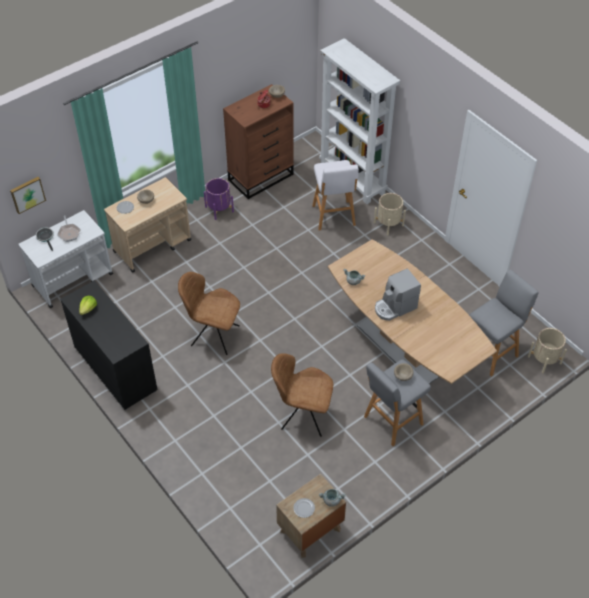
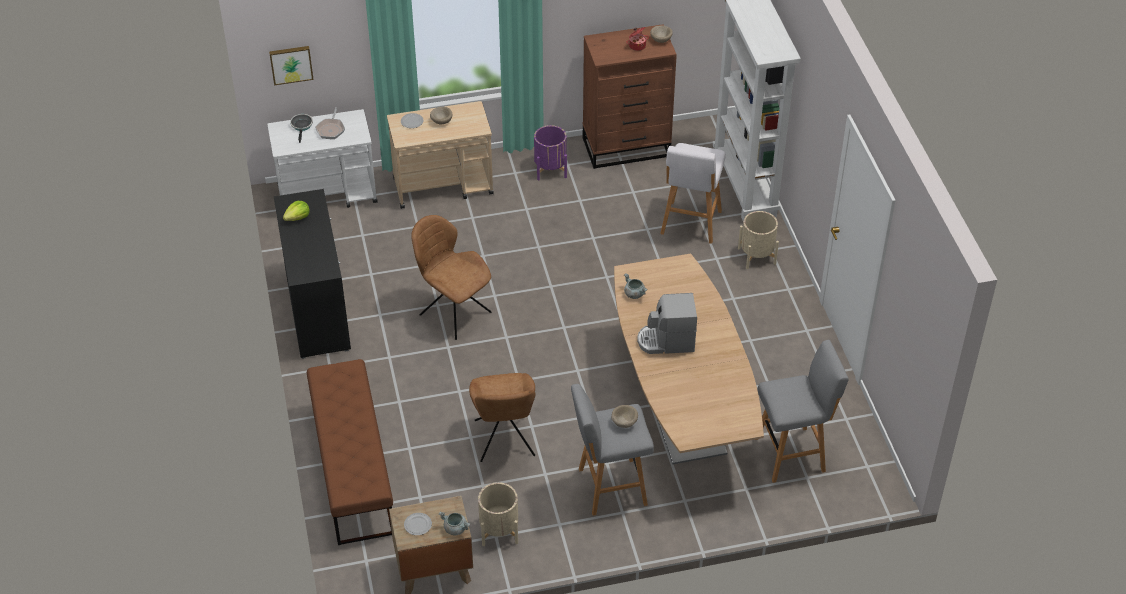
camera: 25 degrees right, 5 degrees down
(209, 478) = (352, 467): none -> brown bench
(303, 415) = (504, 440): brown chair -> brown chair turned 135 degrees counterclockwise
(544, 360) = (858, 489): beige planter -> beige planter (499, 530)

